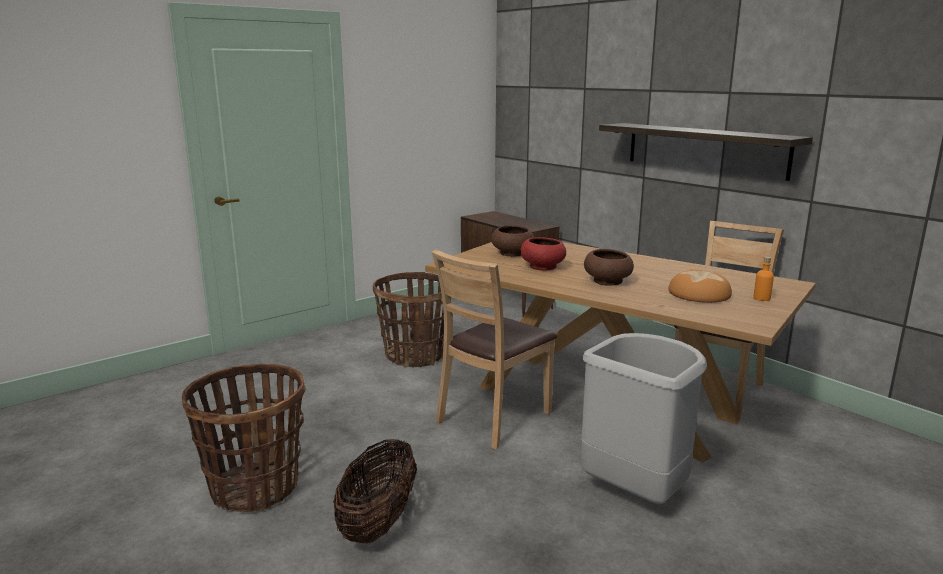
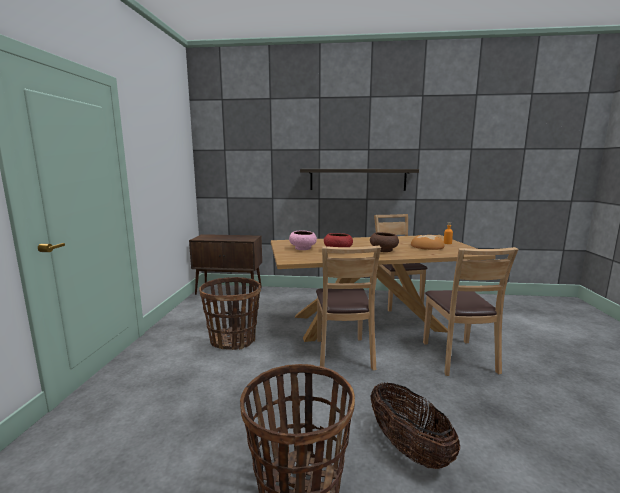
camera: 45 degrees left, 5 degrees down
(512, 253) = (303, 248): brown bowl -> pink bowl
(636, 493) = (458, 358): grey trash can -> brown chair

